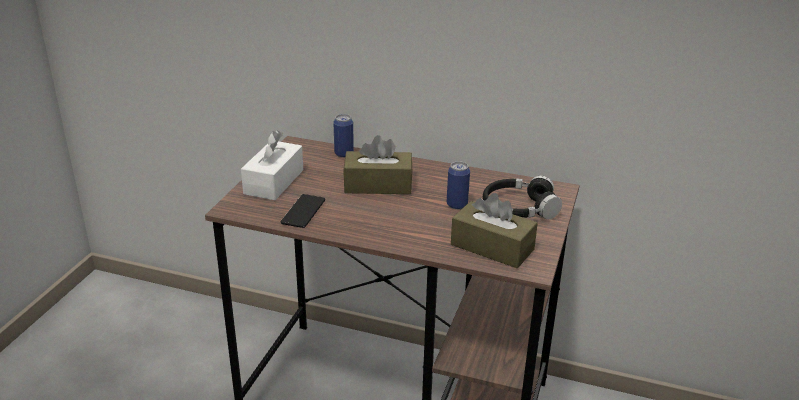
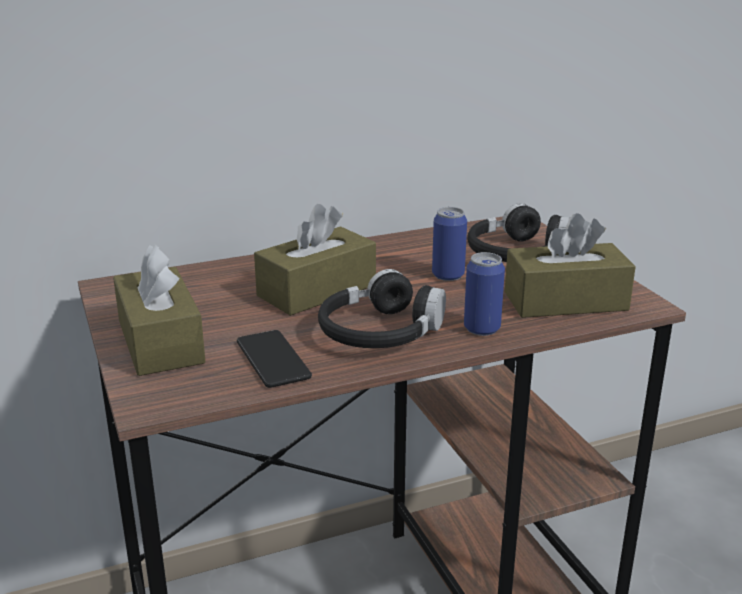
camera: 40 degrees left, 5 degrees down
(274, 182) = (160, 342): white tissue box -> brown tissue box
(344, 153) = (205, 273): can -> can (482, 328)
(369, 220) = (380, 332): none -> black headphones

